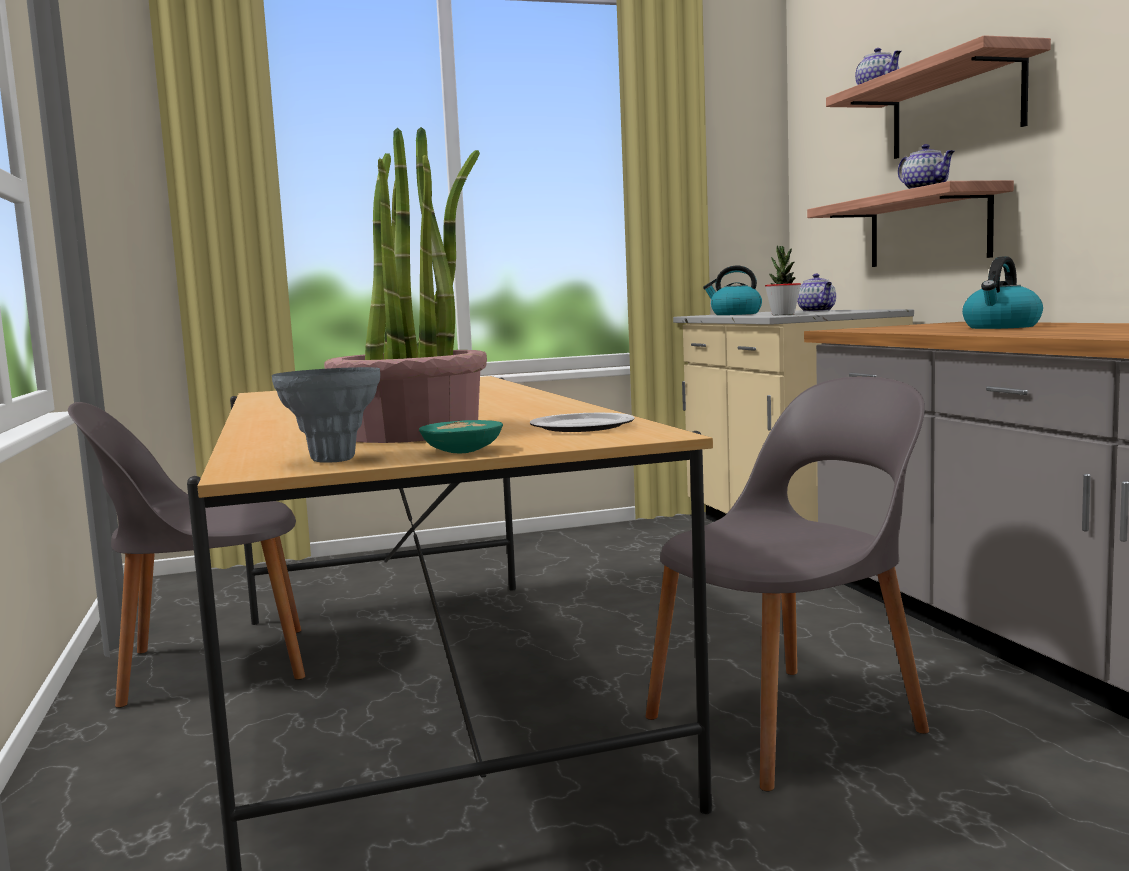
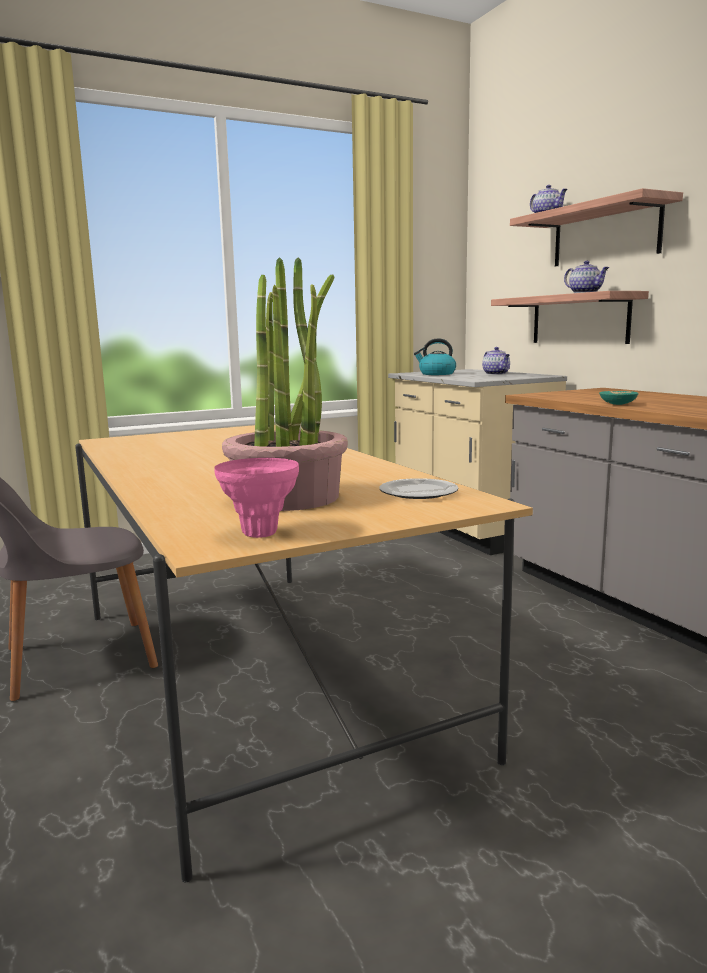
camera: 10 degrees left, 5 degrees up
(333, 460) = (260, 533): grey vase -> pink vase
(460, 452) = (355, 524): turquoise bowl -> turquoise bowl (617, 404)
(783, 314) = (480, 379): potted plant -> none
(789, 722) = (530, 686): grey chair -> none
(1001, 327) = (650, 399): kettle -> none

